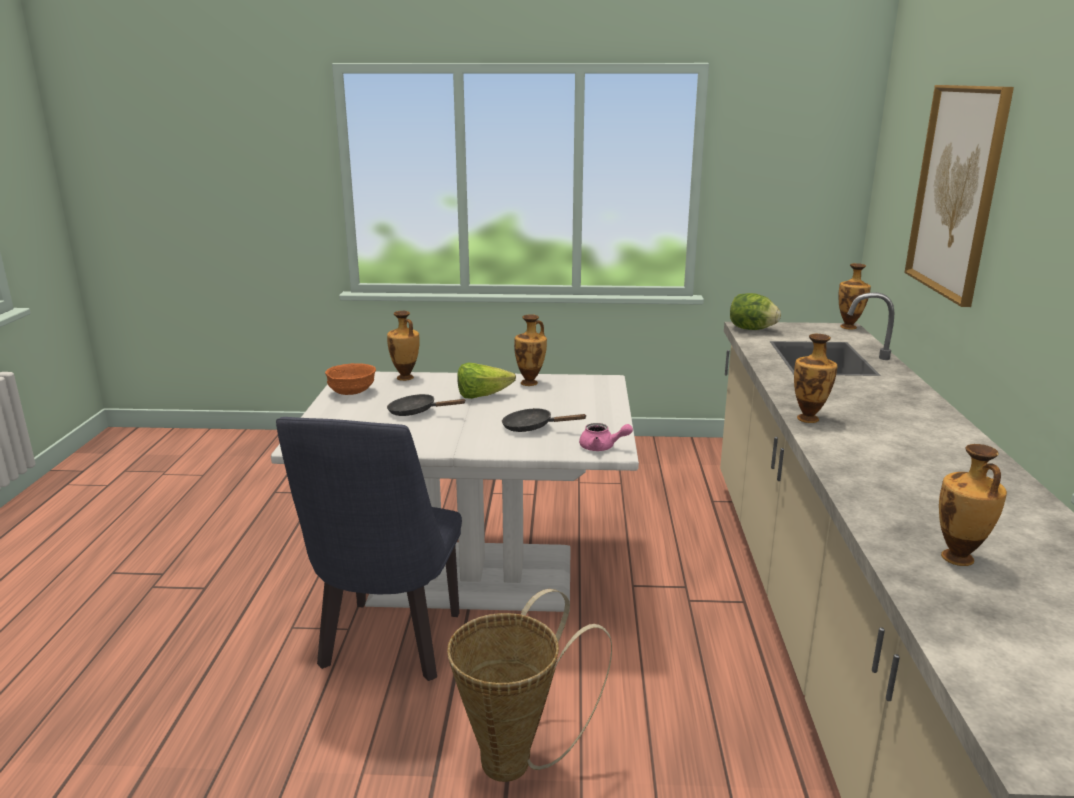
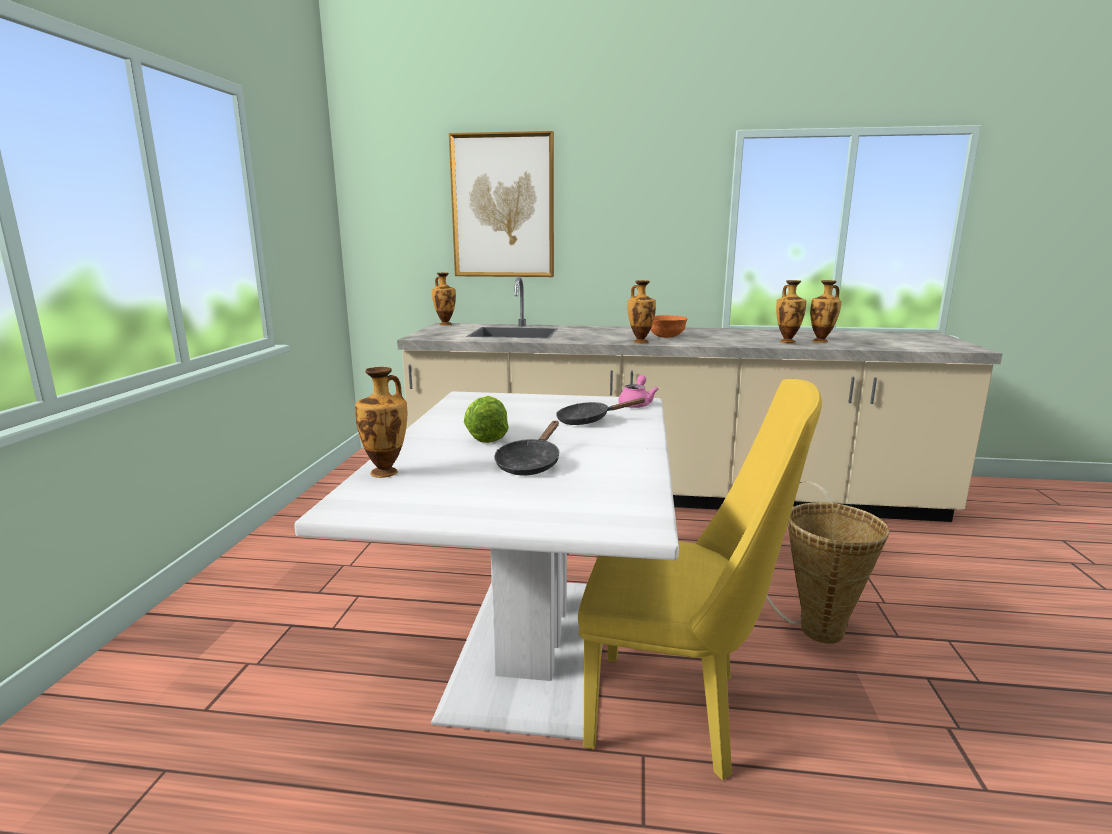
camera: 85 degrees left, 5 degrees down
(351, 392) = (428, 503): orange bowl -> orange bowl (667, 336)
(388, 648) = (679, 712): blue chair -> yellow chair
(530, 383) = (454, 418): vase -> vase (787, 341)
(532, 427) = (588, 420): black frying pan -> black frying pan turned 60 degrees clockwise
(751, 329) = (429, 337): lettuce -> none

